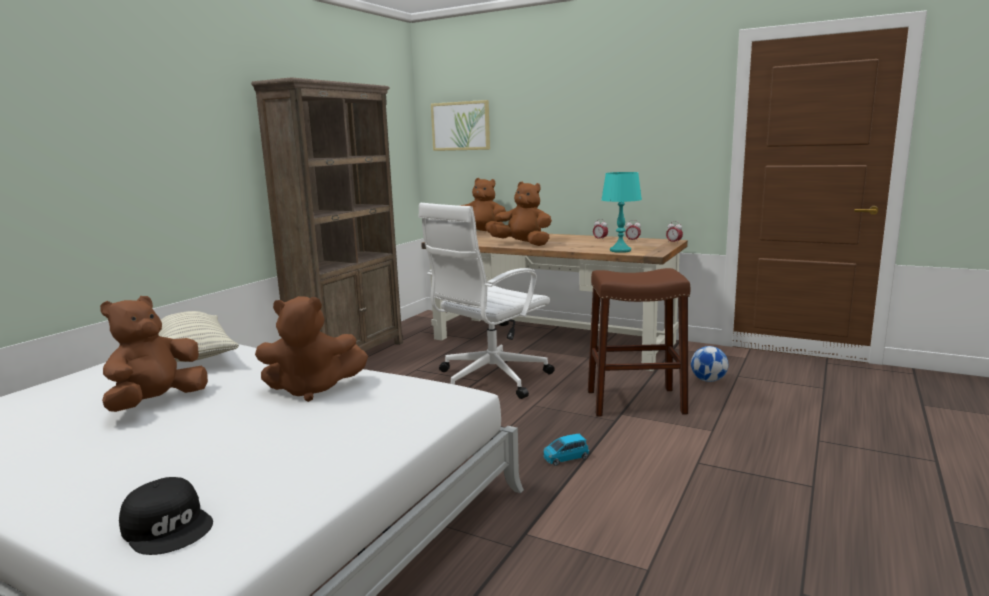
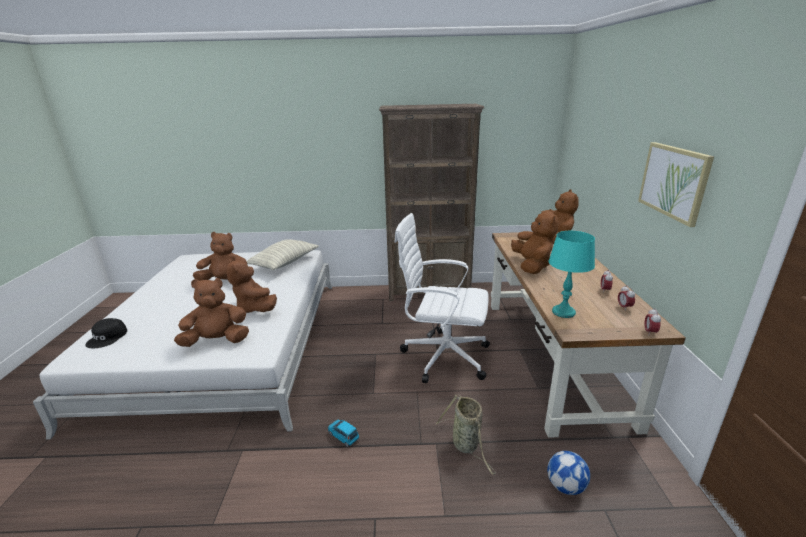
camera: 60 degrees right, 10 degrees up
(376, 420) = (217, 341): none -> brown plush toy
(461, 126) = (581, 137): picture -> picture (673, 181)
(635, 402) = (466, 445): brown stool -> basket

